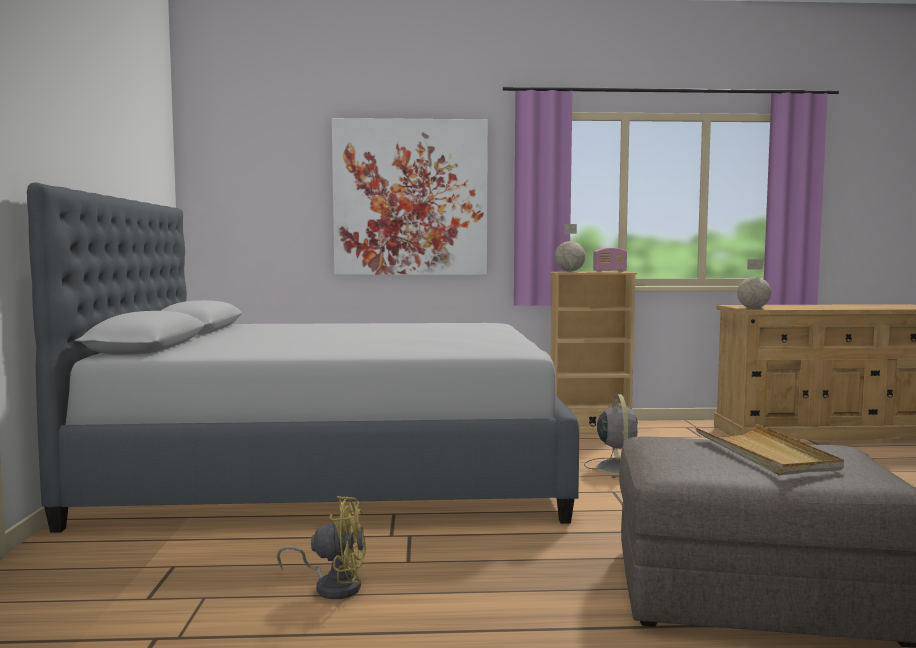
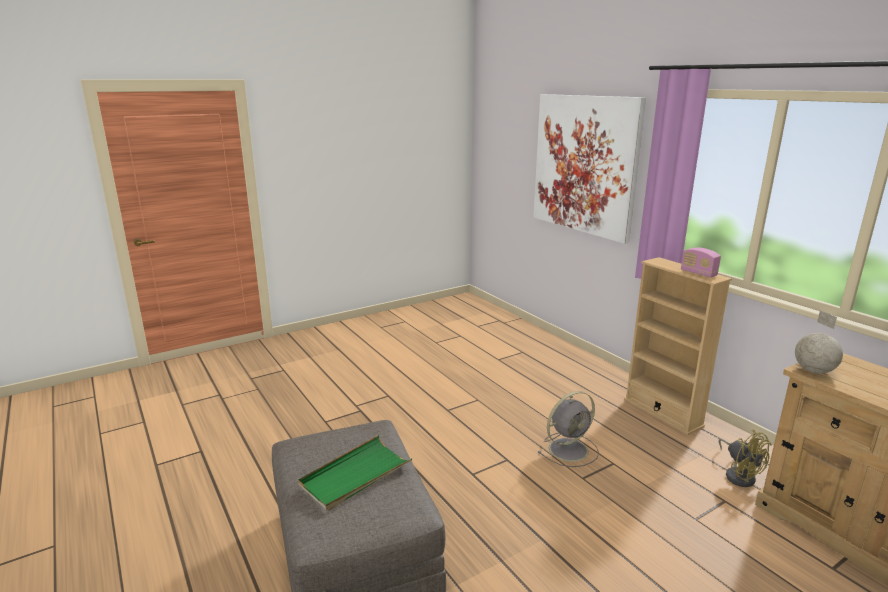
camera: 60 degrees right, 15 degrees up
(333, 586) = (285, 412): yellow fan -> yellow fan (739, 475)
(336, 470) = (441, 356): grey bed -> none
(569, 271) = (664, 262): globe -> none
(765, 454) = (355, 475): beige tray -> green tray

